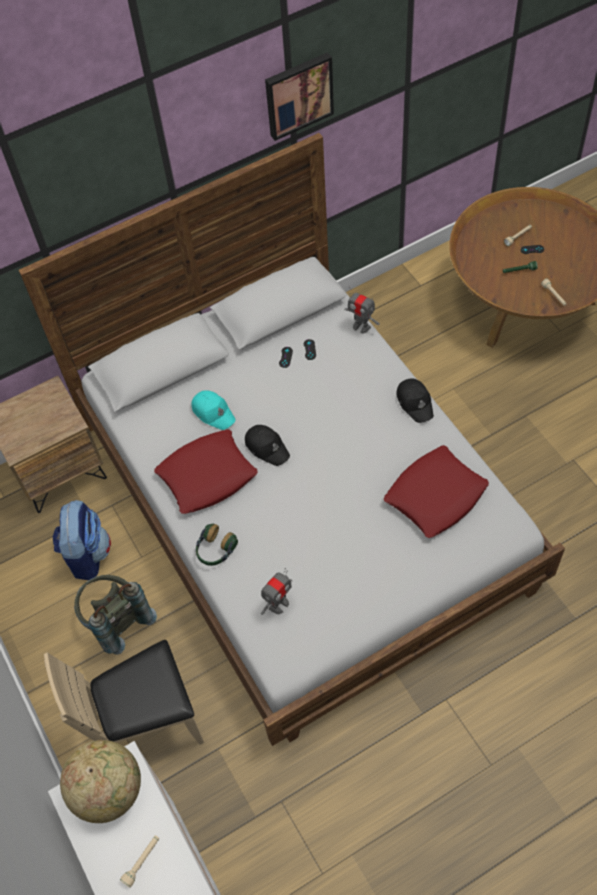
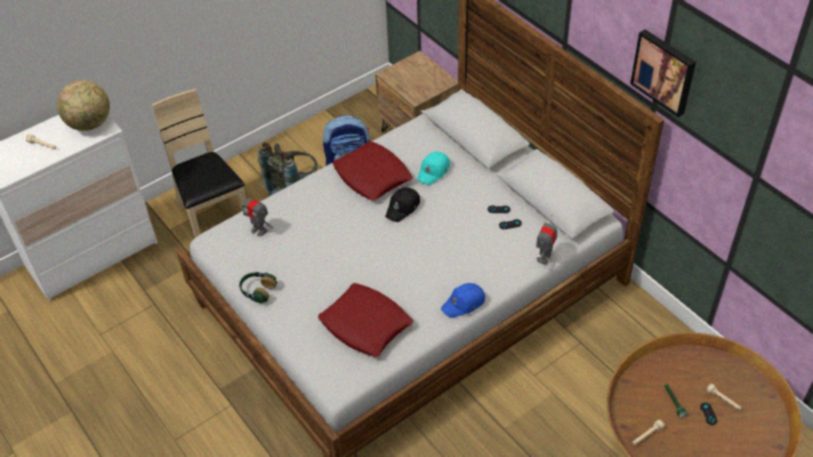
camera: 80 degrees right, 10 degrees down
(215, 550) = (306, 189): headphones -> headphones (257, 291)
(415, 402) = (464, 303): black cap -> blue cap

